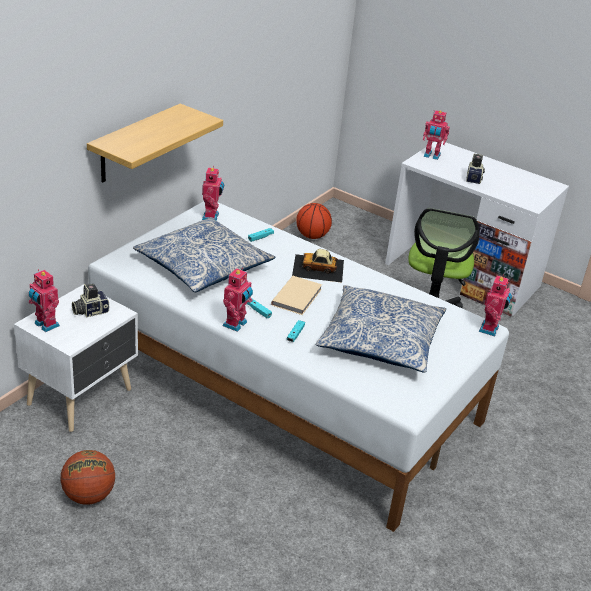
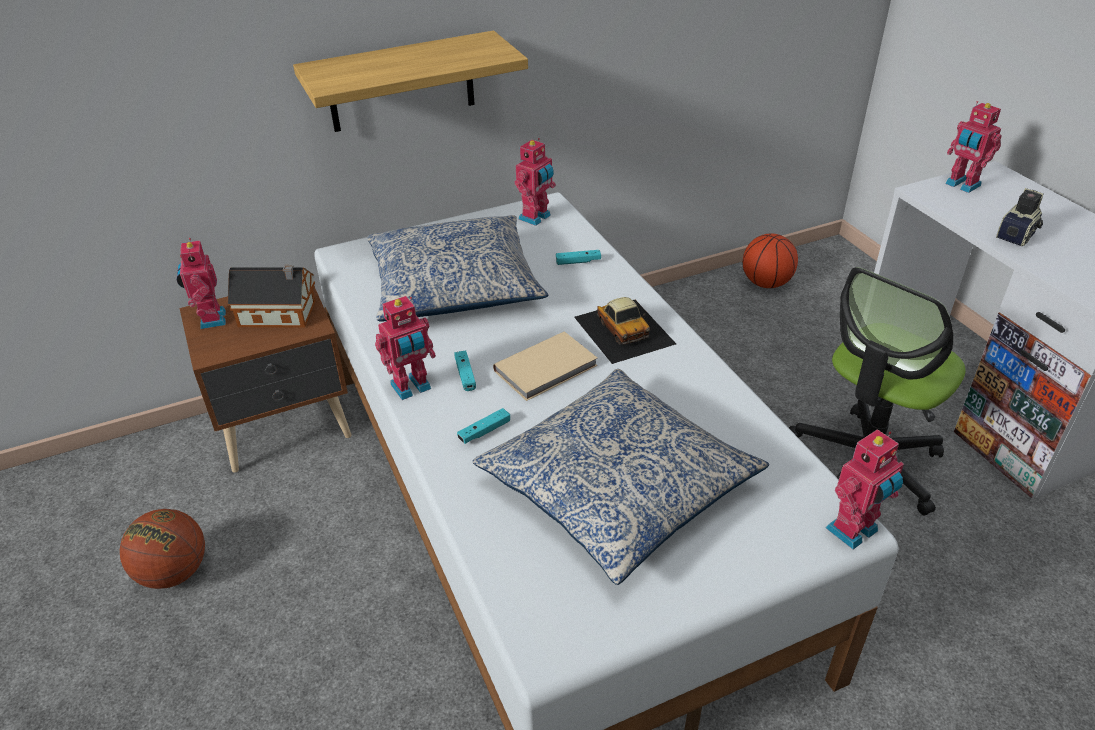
camera: 35 degrees right, 5 degrees up
(82, 397) = (287, 429): white nightstand -> brown nightstand
(90, 311) = (280, 314): camera -> toy house
(318, 268) = (624, 329): toy car -> toy car turned 150 degrees counterclockwise

